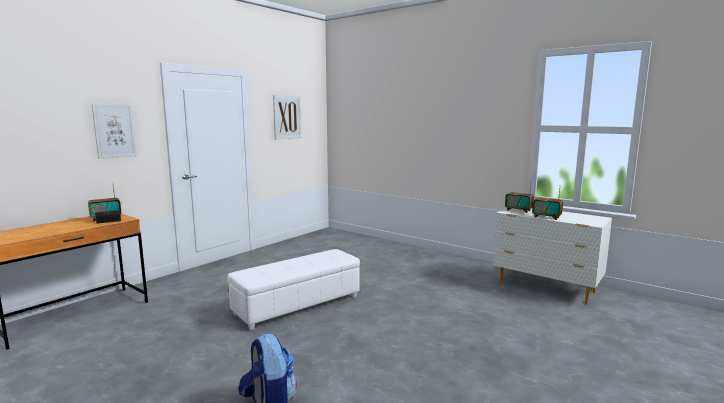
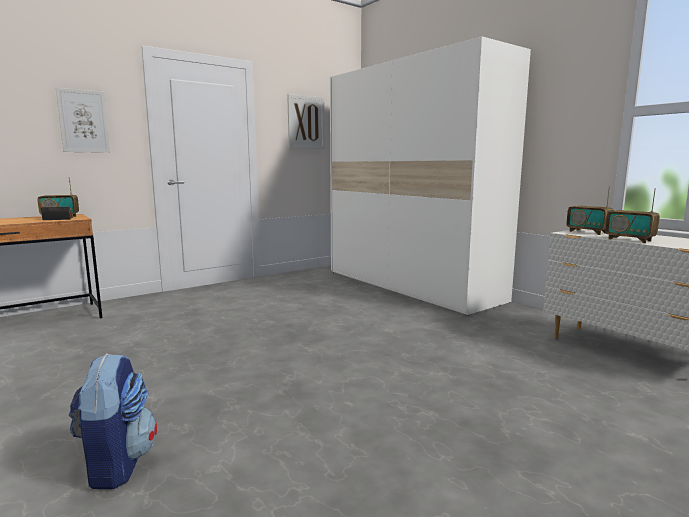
camera: 15 degrees right, 0 degrees up
(298, 304) = (260, 337): white ottoman -> none
(382, 248) = (410, 285): none -> white wardrobe

